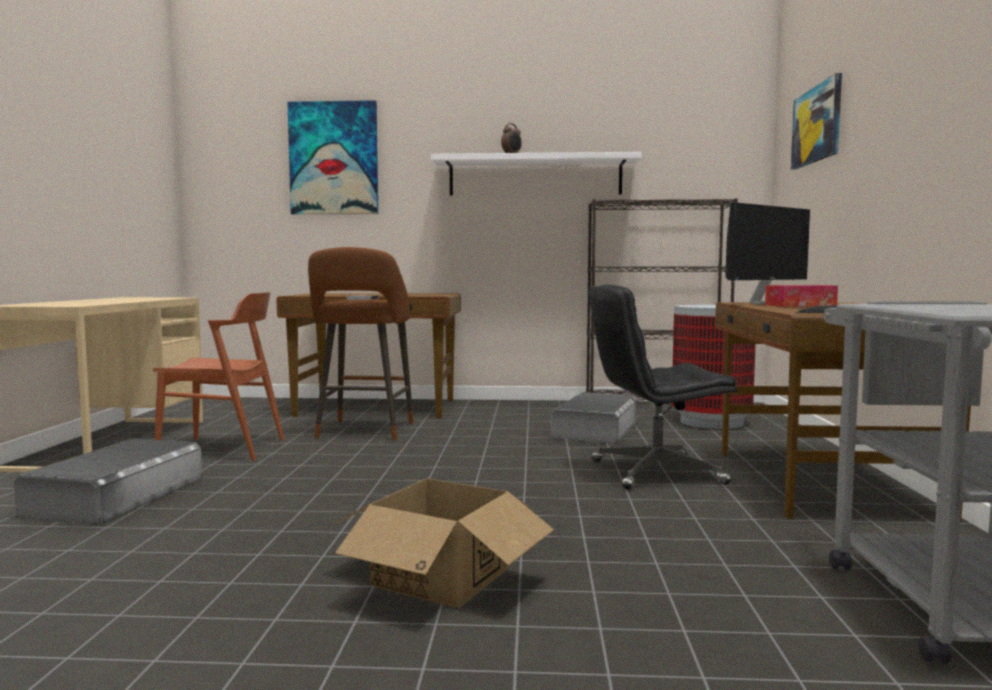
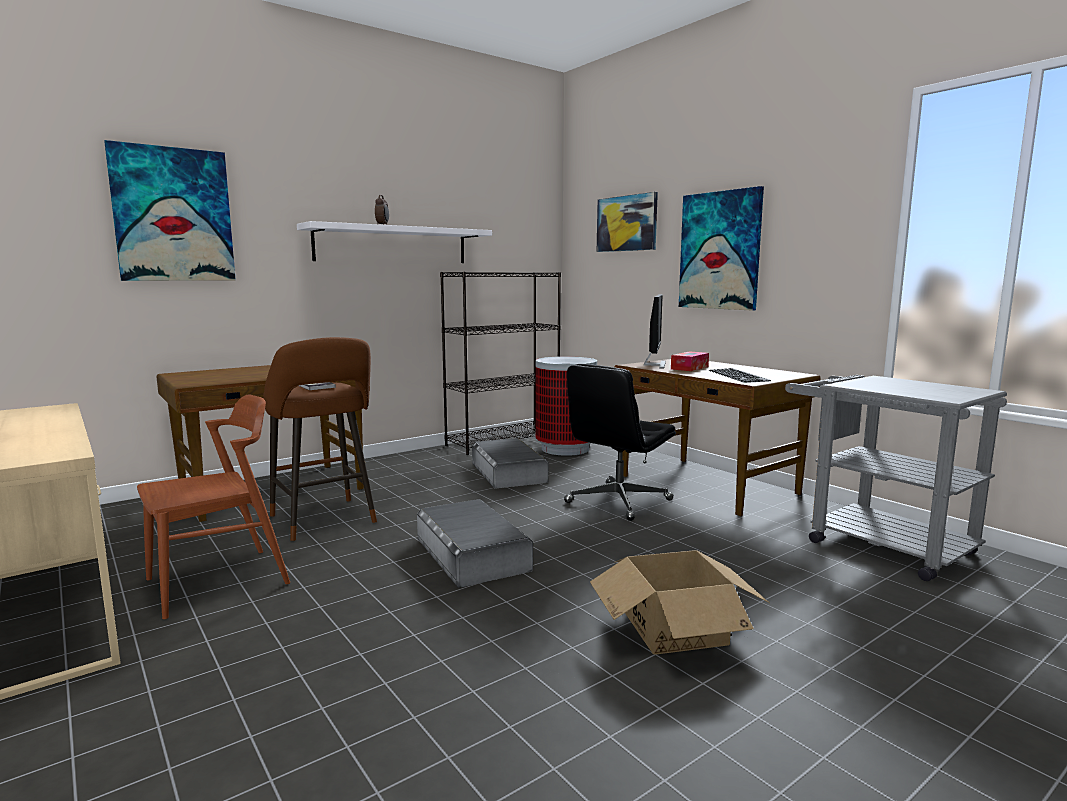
camera: 40 degrees left, 5 degrees up
(117, 496) = (239, 674): grey storage box -> grey storage box (471, 554)
(892, 138) = (719, 251): none -> picture

